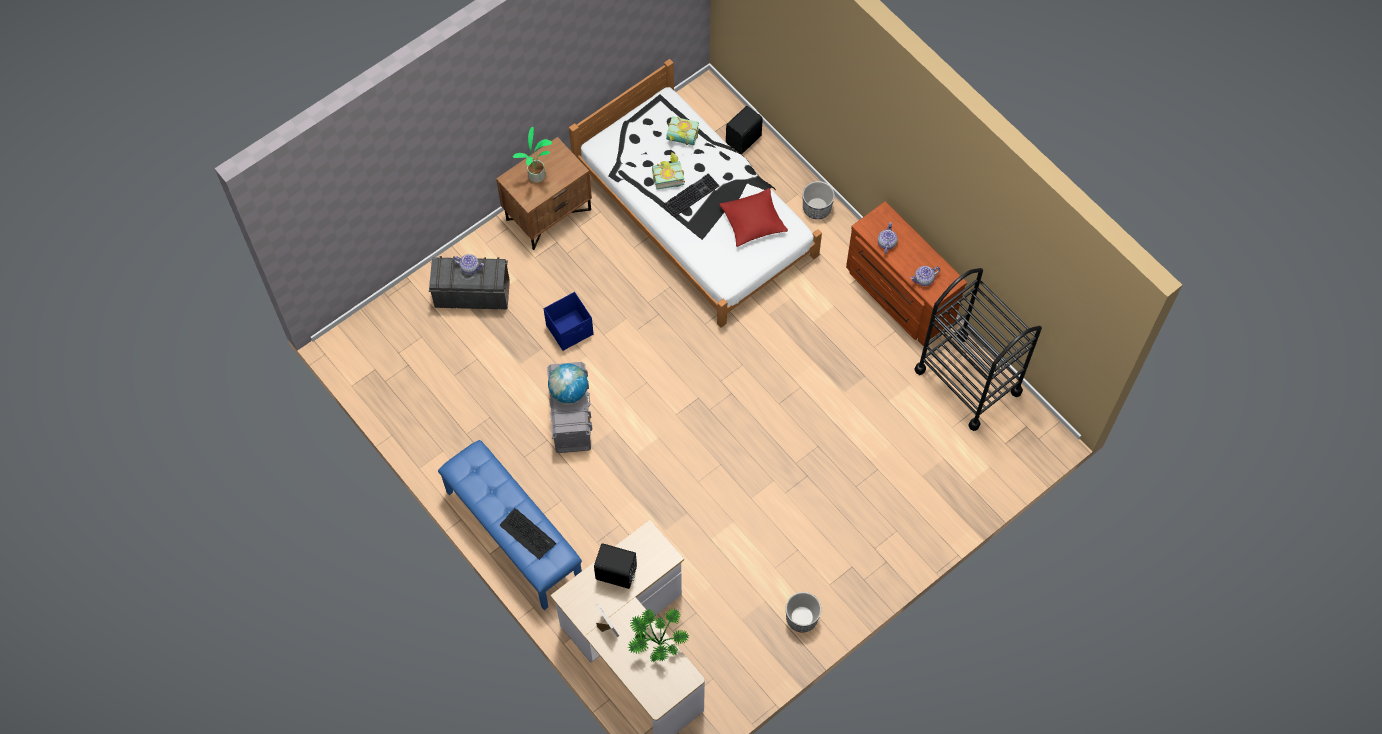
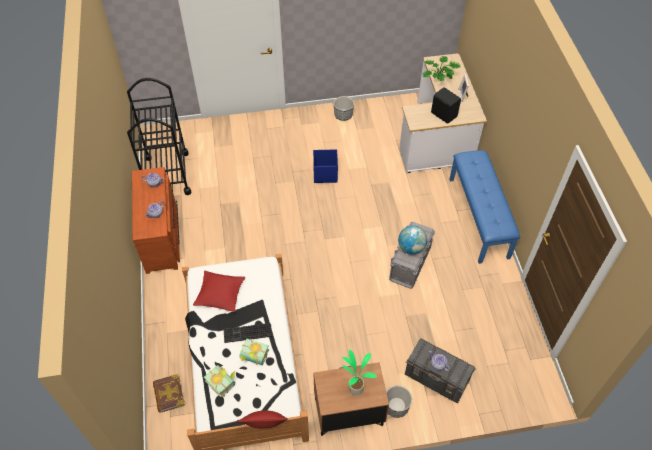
camera: 150 degrees left, 10 degrees down
(527, 534) = (479, 175): keyboard -> none
(570, 330) = (380, 318): blue storage box -> blue storage box (325, 174)
(611, 123) = (265, 427): none -> red pillow
(744, 140) = (168, 394): black speaker -> book
(817, 208) = (162, 316): planter -> planter (396, 406)

